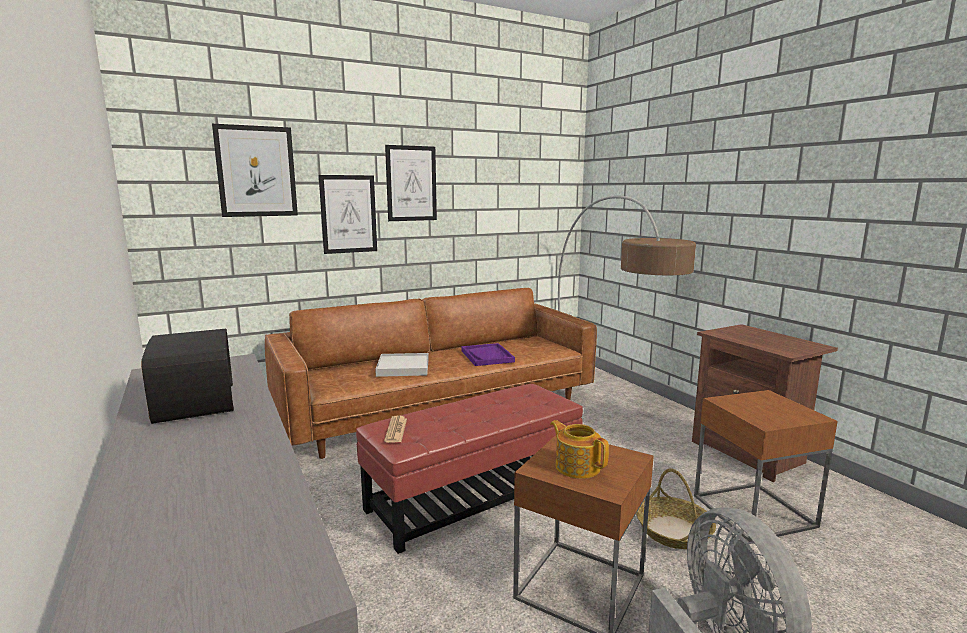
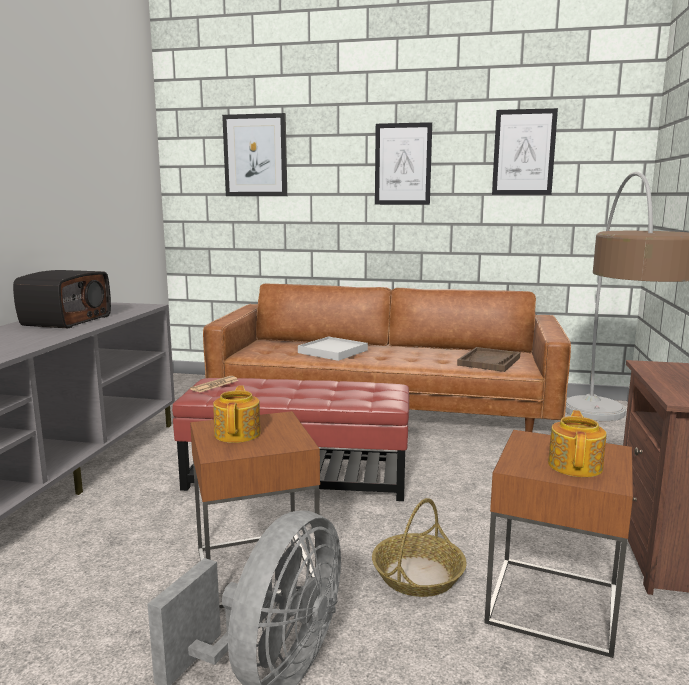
camera: 40 degrees right, 0 degrees up
(348, 214) = (335, 196): picture -> picture (524, 152)
(487, 356) = (427, 358): purple tray -> none
(531, 349) = (489, 361): none -> brown tray
(780, 411) = (575, 465): none -> teapot

